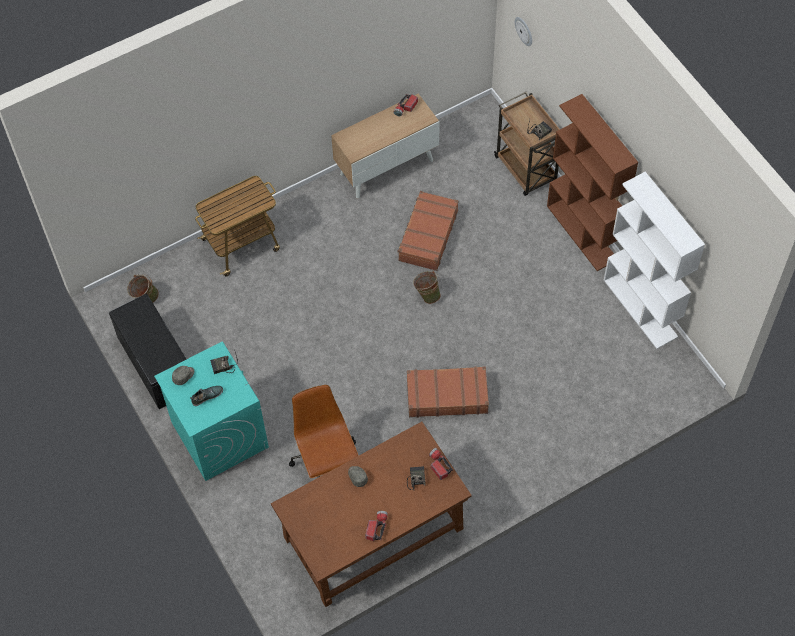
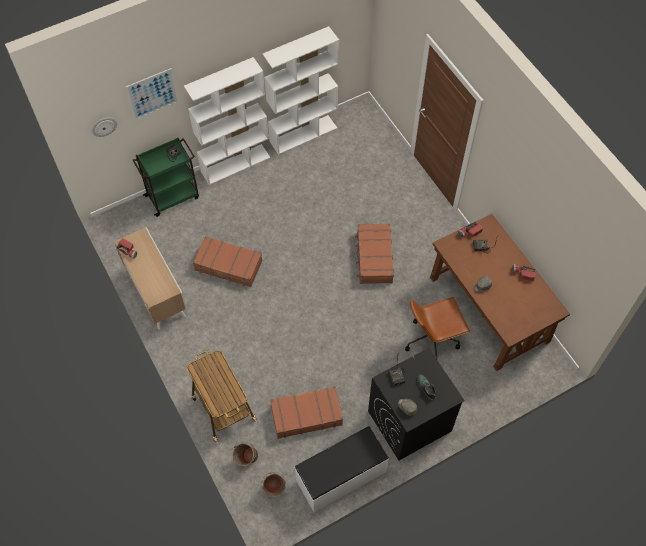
camera: 90 degrees left, 0 degrees up
(156, 363) = (341, 476): black bench -> white bench
(219, 434) = (409, 421): turquoise washing machine -> black washing machine
(231, 326) = (306, 415): none -> brown suitcase
(427, 295) = (284, 268): green bucket -> green bucket (246, 460)
(526, 170) = (173, 196): brown cart -> green cart
(563, 63) = (152, 94): none -> picture
(582, 233) = (235, 164): brown bookcase -> white bookcase

